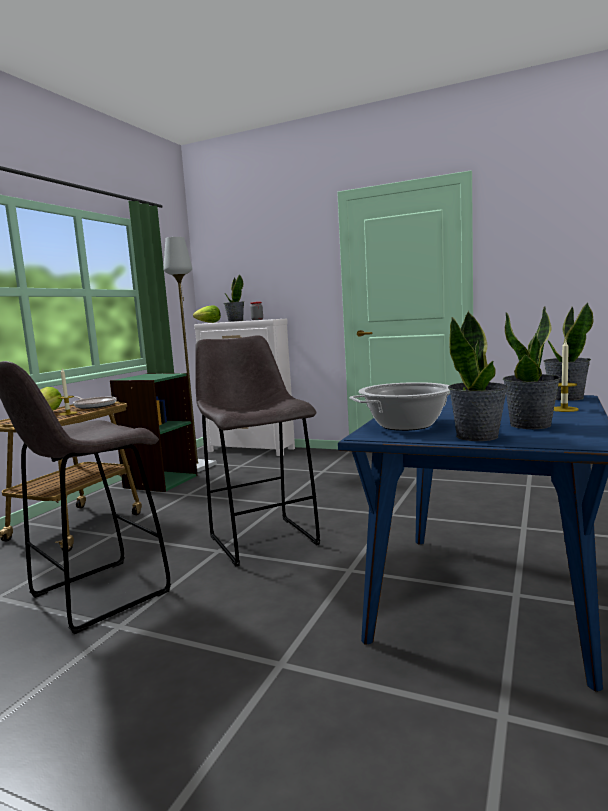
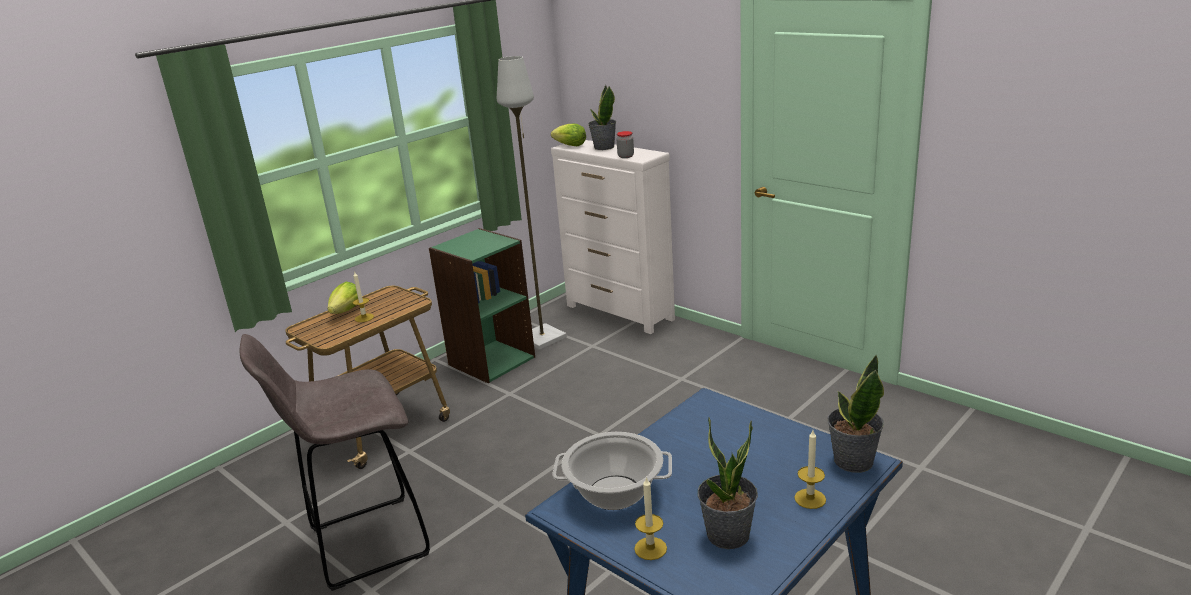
camera: 20 degrees right, 15 degrees up
(94, 406) = (396, 302): frying pan -> none
(262, 539) = (549, 495): grey stool -> none
(478, 436) = (650, 548): potted plant -> candle

